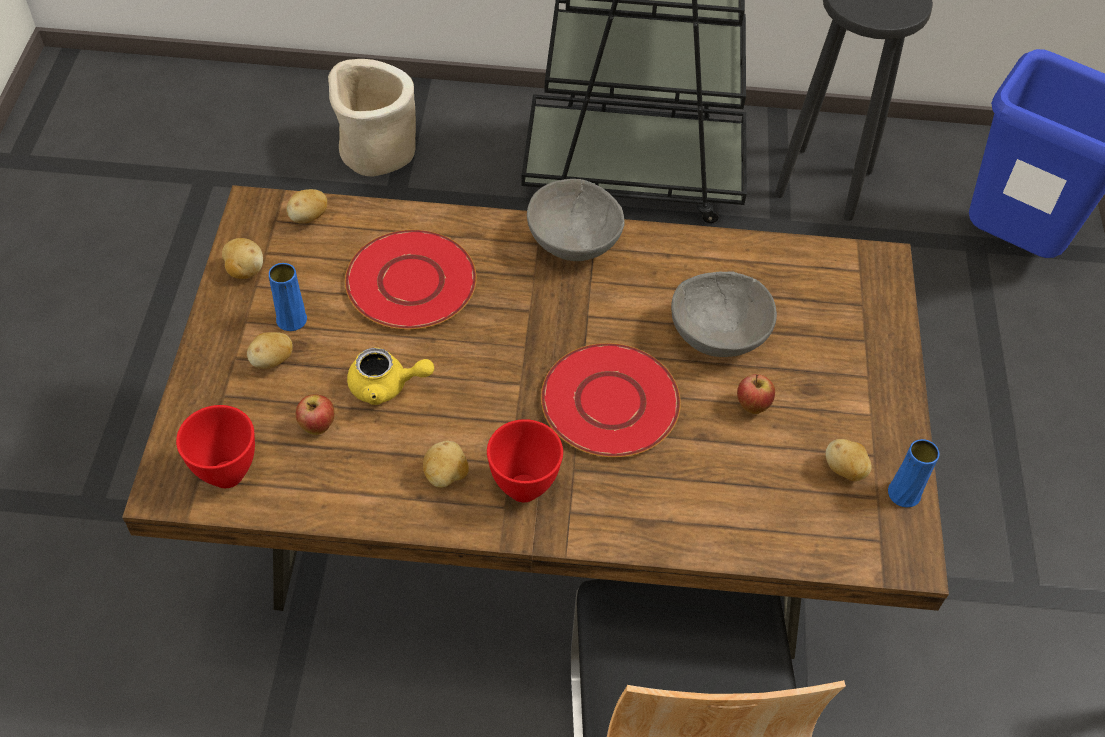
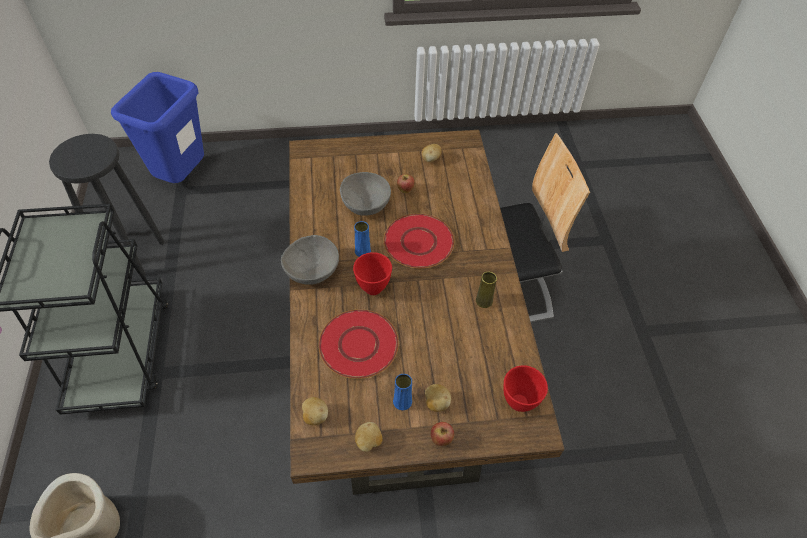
camera: 100 degrees left, 0 degrees up
(317, 427) = (474, 366): apple -> apple (441, 439)
(386, 386) = (437, 340): yellow teapot -> none
(446, 476) = (484, 301): potato -> yellow vase
(525, 488) = (479, 267): red bowl -> red bowl (373, 287)
(904, 493) = (436, 141): blue vase -> blue vase (362, 251)

